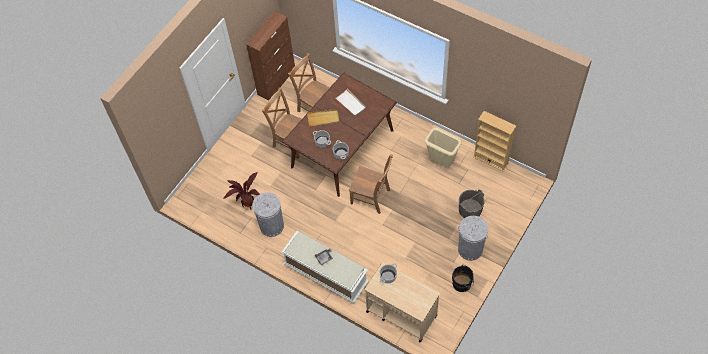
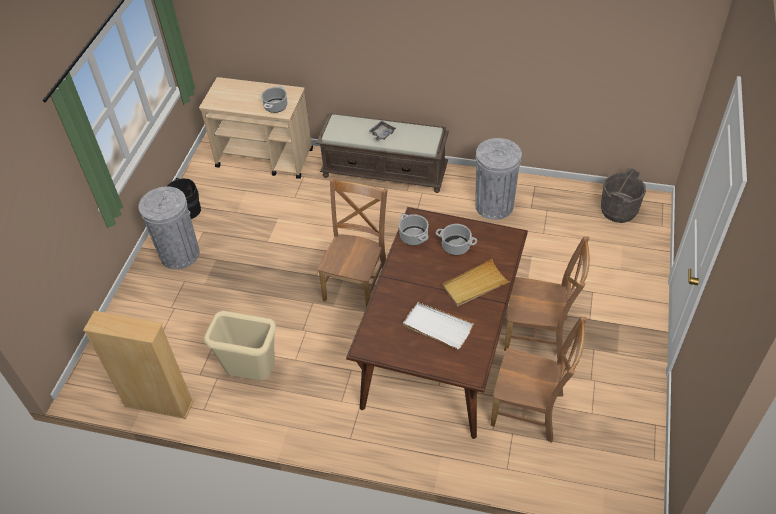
camera: 160 degrees right, 10 degrees down
(247, 203) = (550, 224): potted plant -> none
(276, 81) = (643, 446): brown cabinet -> none
(325, 274) = (385, 171): white bench -> brown bench
(372, 197) = (357, 283): brown chair -> brown chair turned 105 degrees clockwise
(470, 211) = (187, 307): grey bucket -> grey bucket (618, 210)

